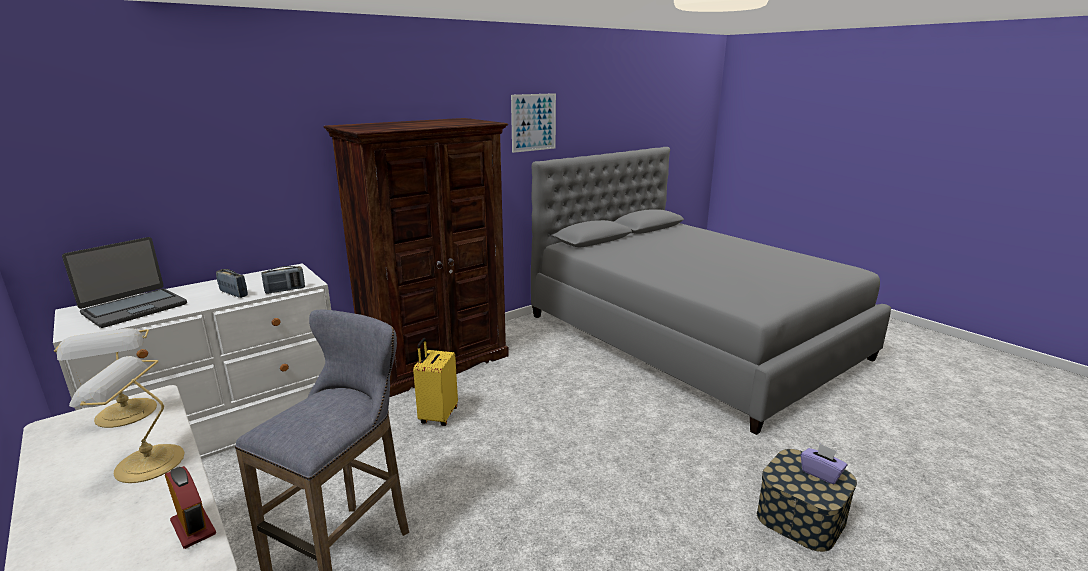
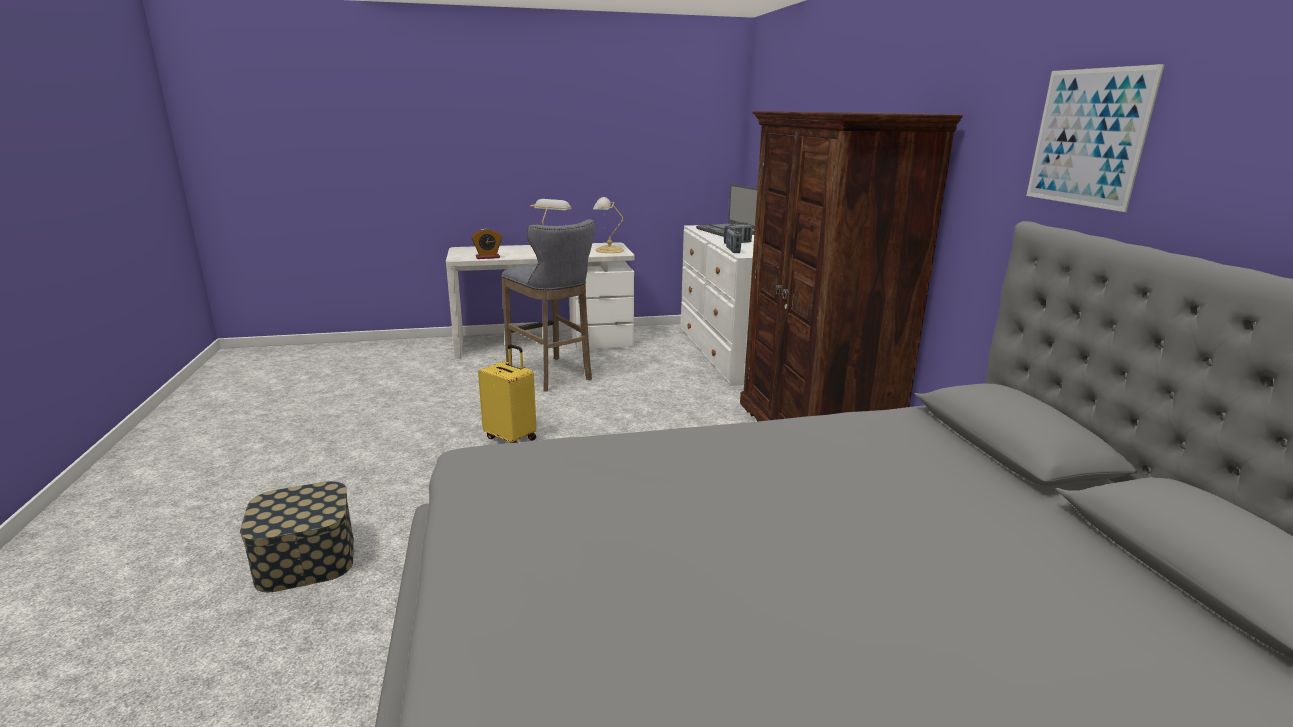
camera: 115 degrees right, 0 degrees up
(437, 416) = (685, 418): yellow suitcase -> yellow suitcase (511, 438)
(821, 473) = (285, 518): purple tissue box -> none

